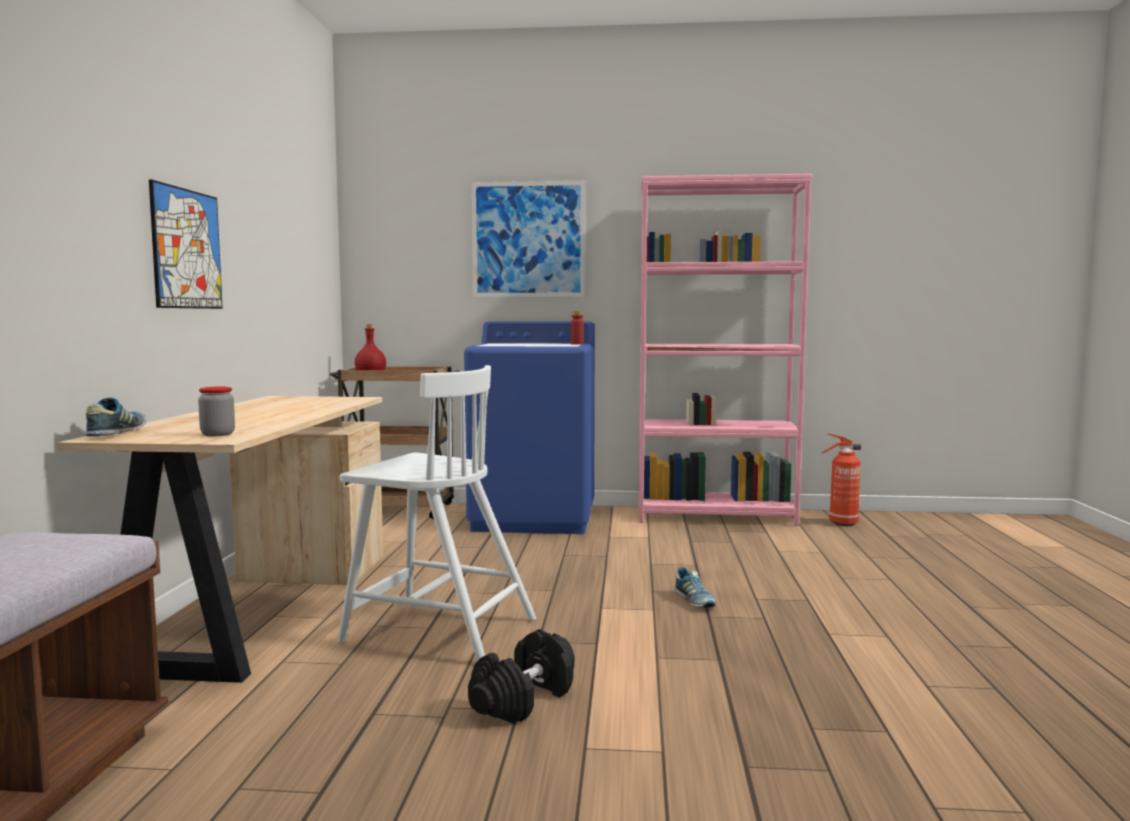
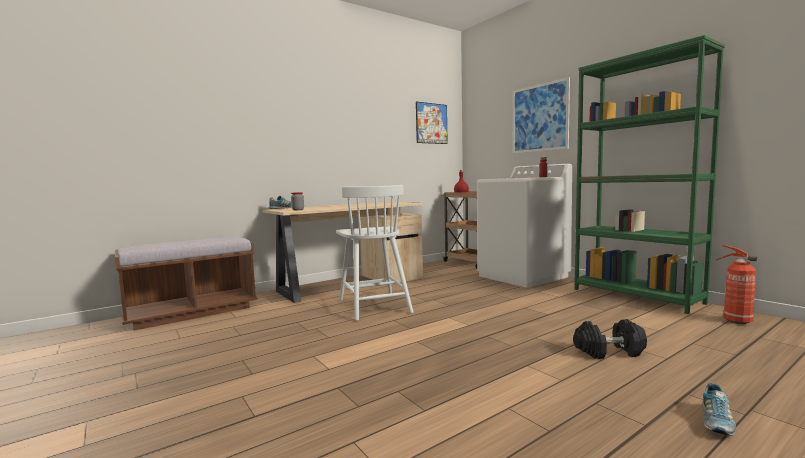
camera: 50 degrees right, 0 degrees up
(187, 249) = (340, 141): picture -> picture (431, 123)
(523, 700) = (337, 335): black dumbbell -> black dumbbell (609, 352)
(535, 518) = (523, 276): blue washing machine -> white washing machine
(694, 601) = (498, 328): shoe -> shoe (716, 422)
(715, 516) = (636, 296): pink bookcase -> green bookcase

